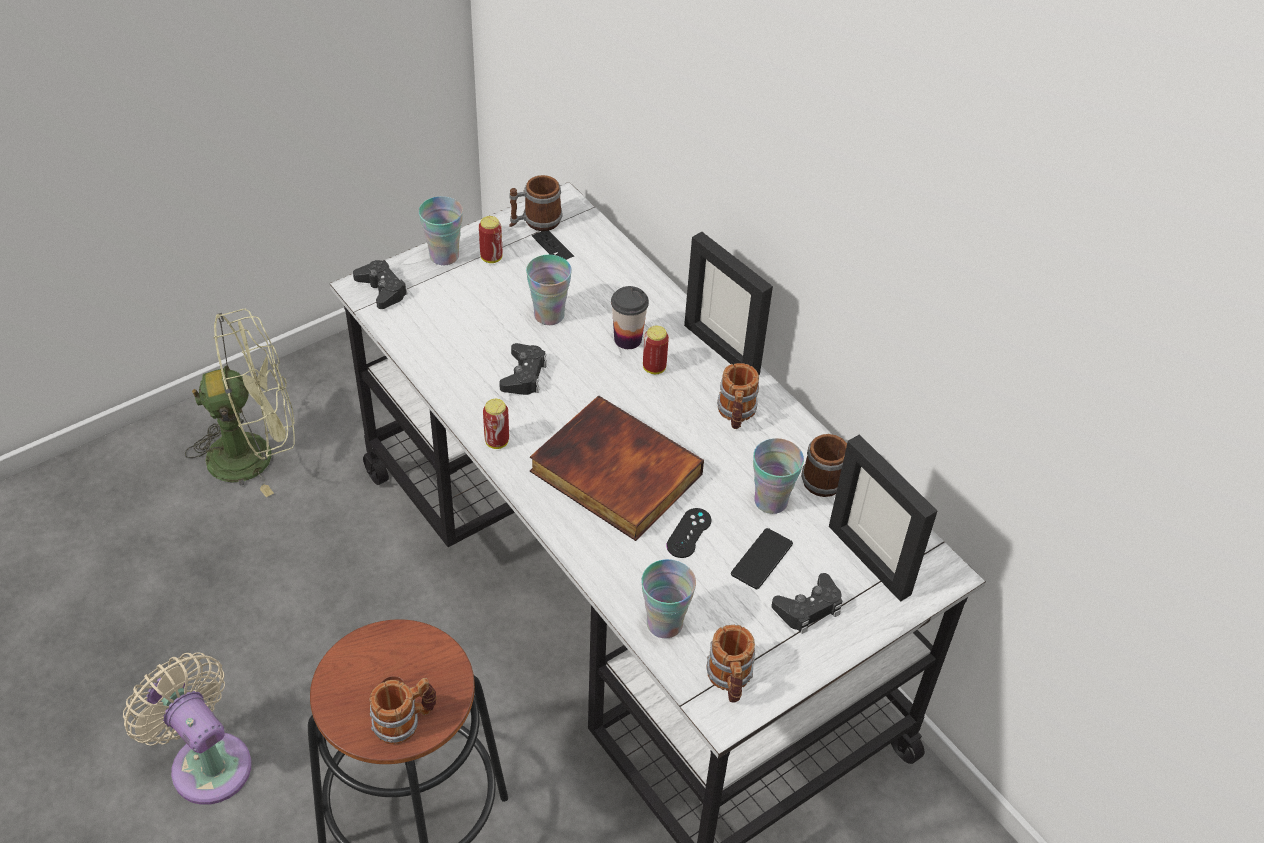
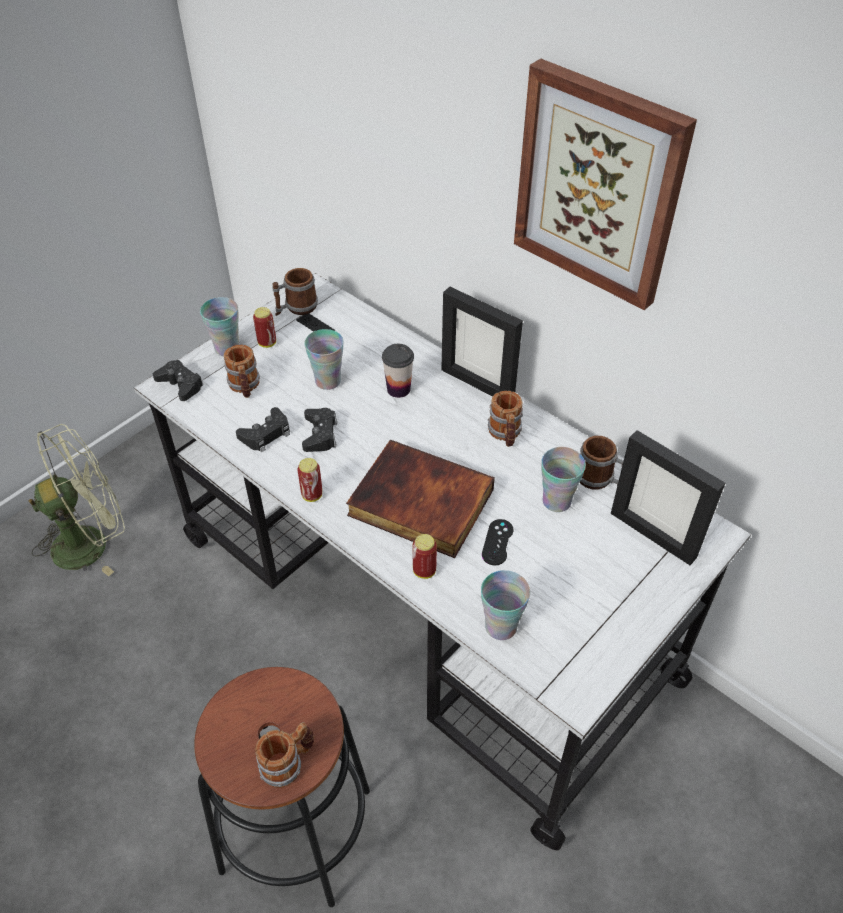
camera: 10 degrees left, 0 degrees up
(206, 762) = (103, 817): beige fan -> none
(654, 368) = (427, 409): can -> can (424, 571)
(730, 681) = (572, 666): mug -> mug (245, 387)
(761, 559) = (565, 552): phone -> none
(808, 608) = (617, 587): black game controller -> black game controller (266, 434)
(858, 155) = (599, 185): none -> picture

